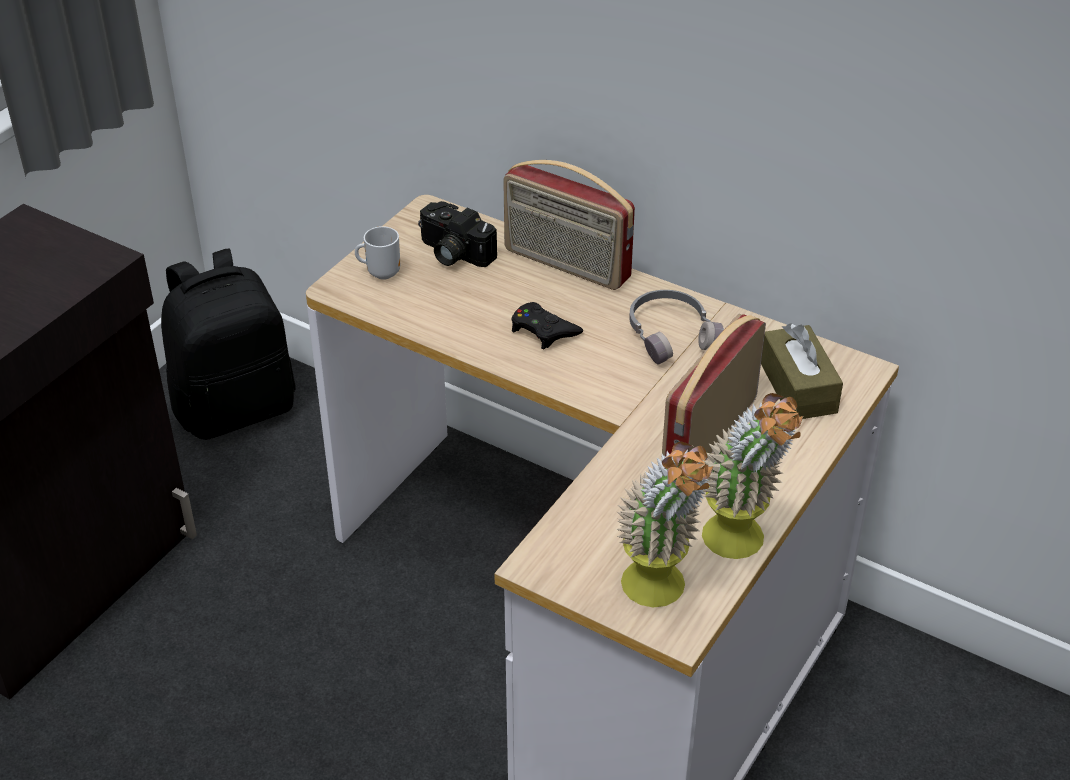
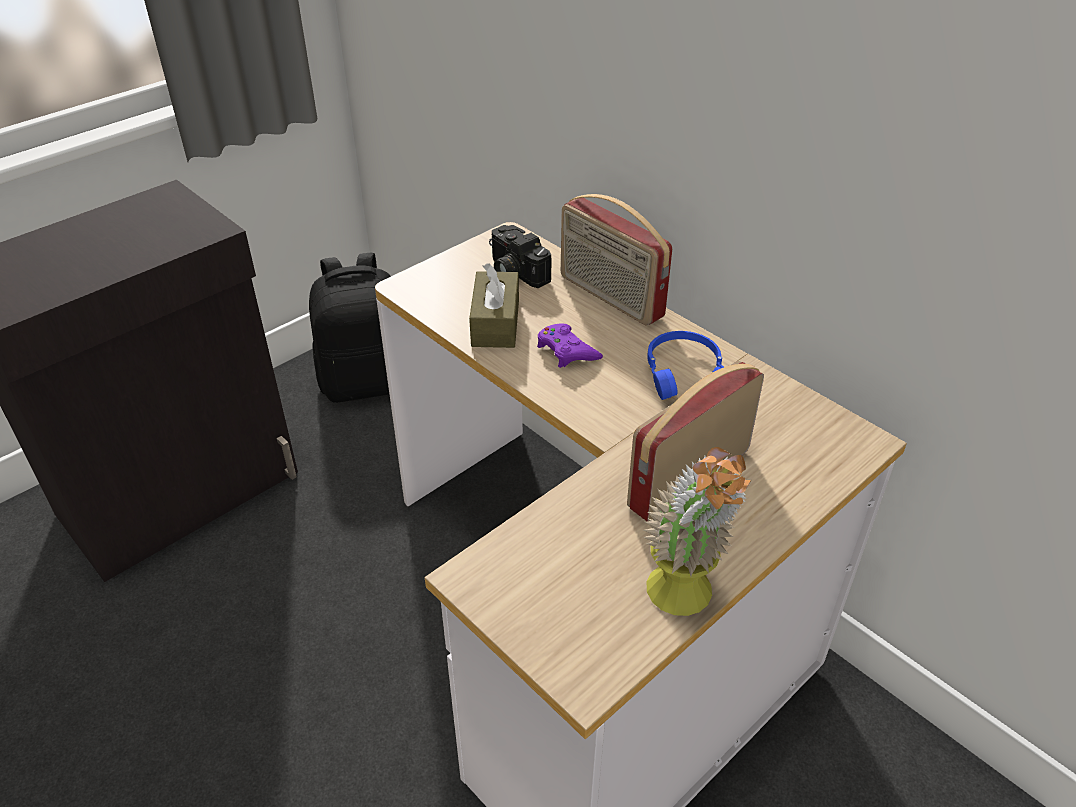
camera: 15 degrees right, 0 degrees up
(381, 273) = (446, 279): mug -> none
(543, 330) = (566, 351): black game controller -> purple game controller
(660, 595) = (581, 639): potted plant -> none
(671, 334) = (685, 374): grey headphones -> blue headphones
(798, 387) = (795, 446): brown tissue box -> brown tissue box (495, 323)

